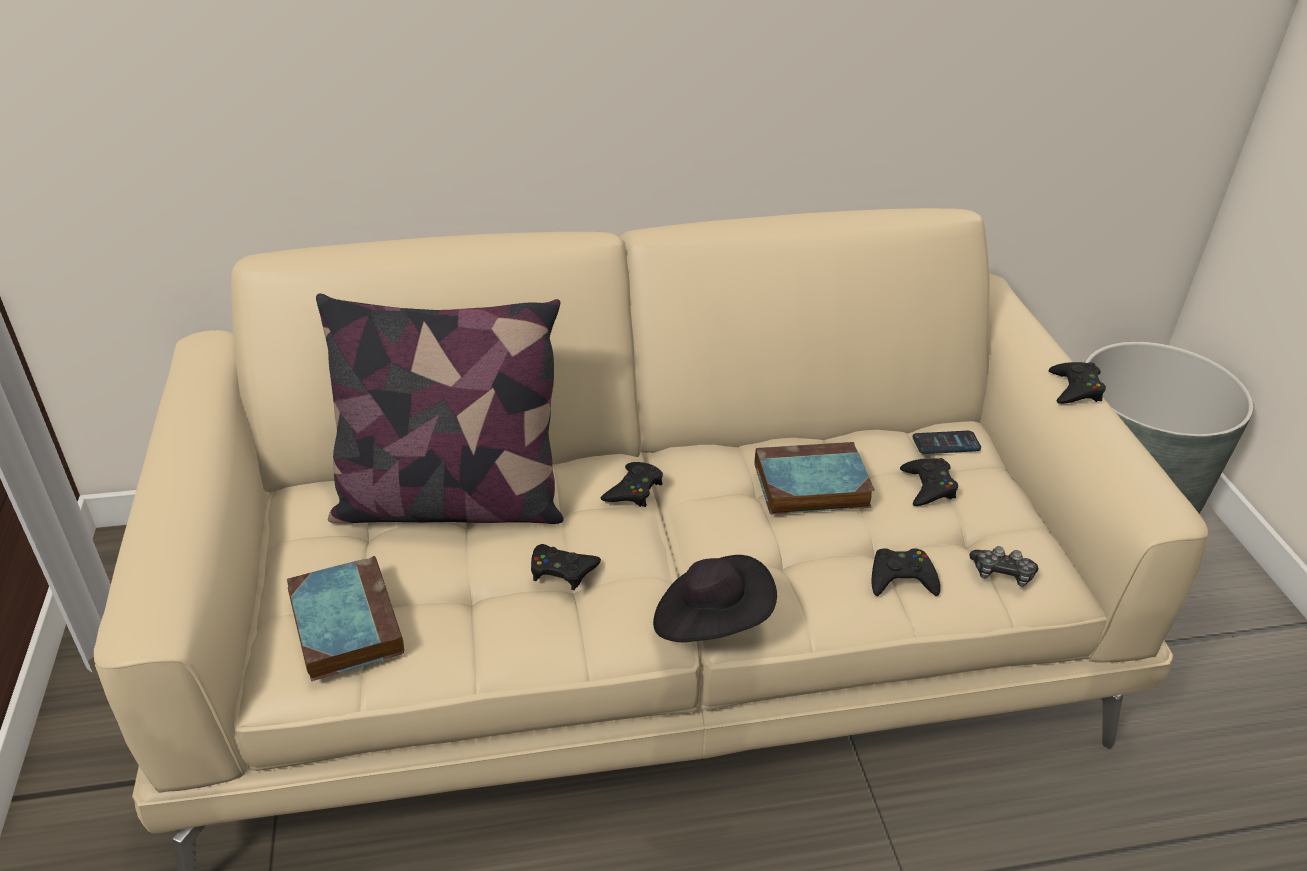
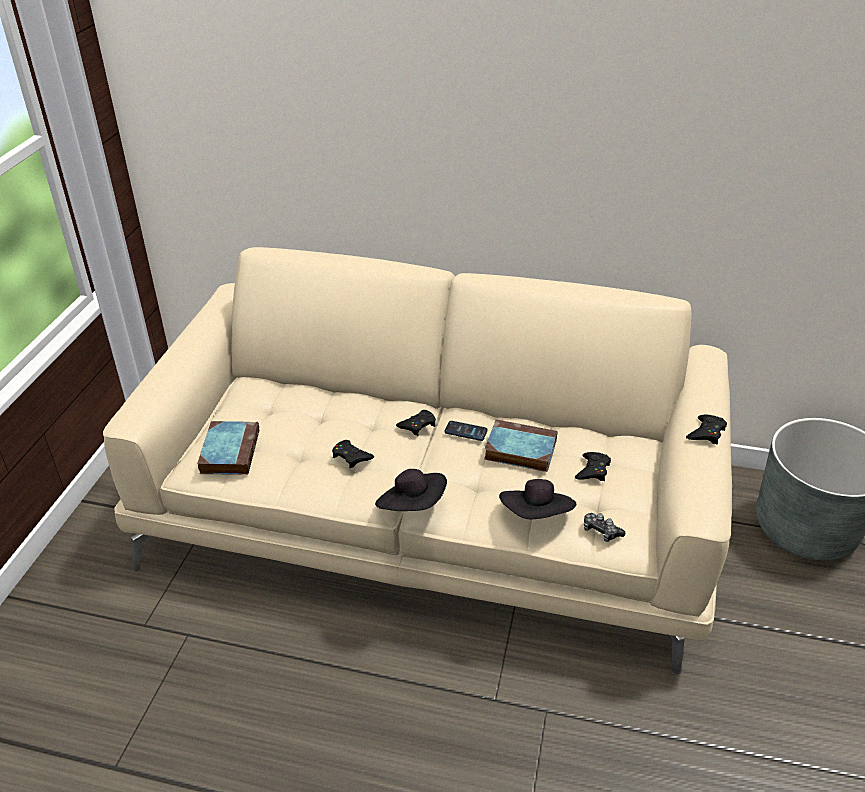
camera: 25 degrees right, 0 degrees up
(450, 502) = (317, 406): pillow -> none
(901, 578) = (536, 516): black game controller -> black hat
(946, 443) = (624, 448): phone -> phone (466, 431)

